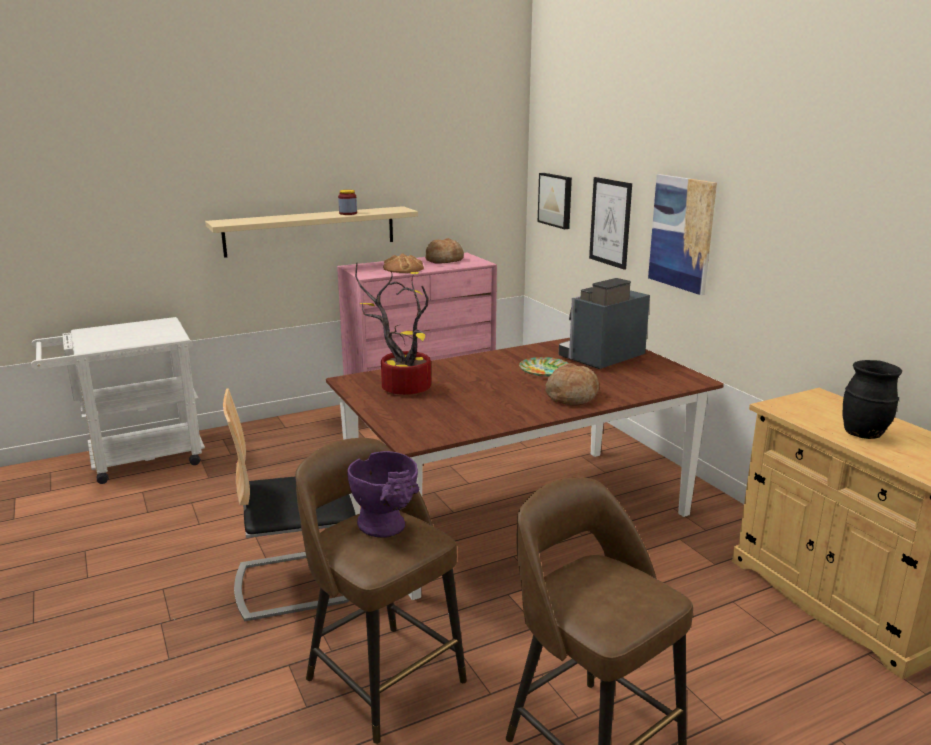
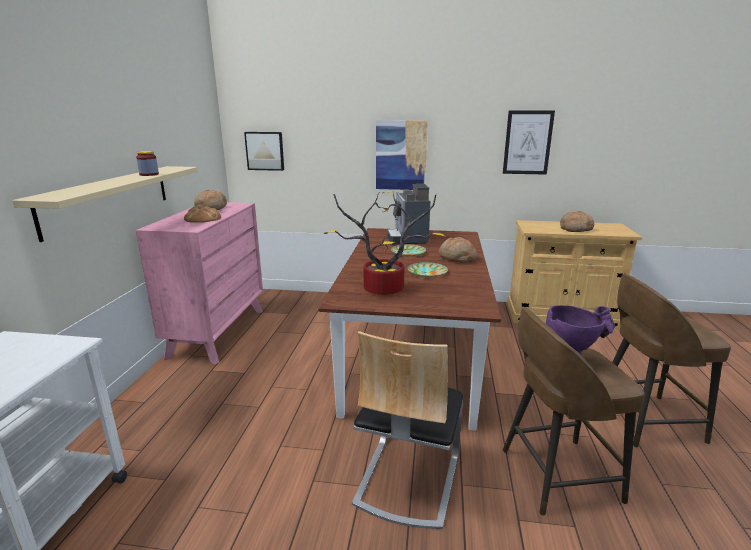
camera: 55 degrees left, 0 degrees up
(489, 393) = (427, 272): none -> plate
(610, 222) = (330, 158): picture -> picture (527, 142)
(863, 434) = (575, 229): black vase -> bread

